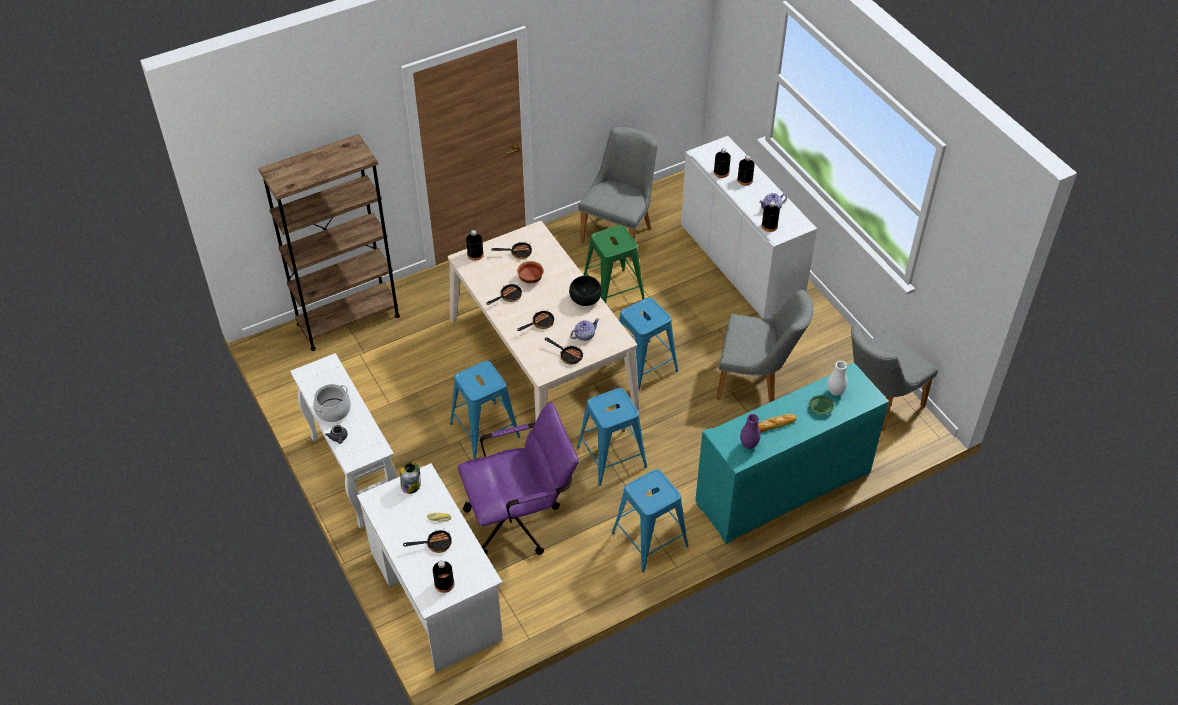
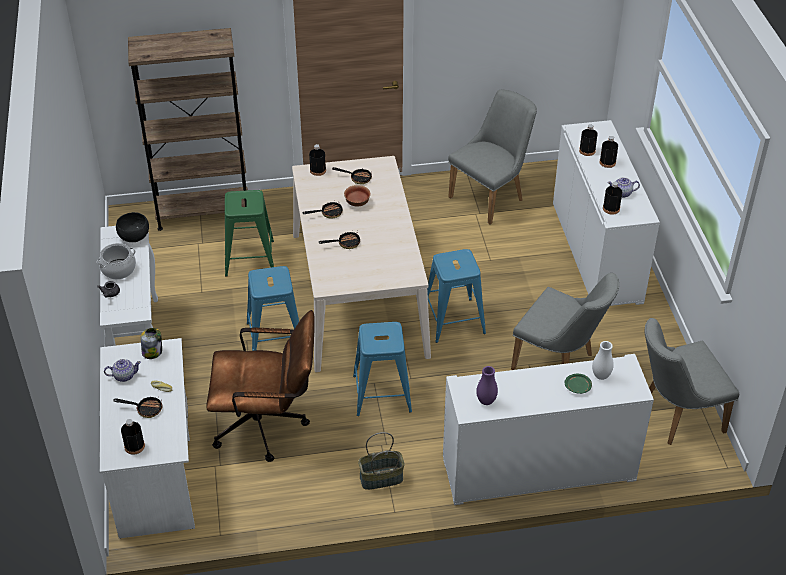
camera: 20 degrees right, 5 degrees down
(521, 519) = (268, 425): purple office chair -> brown office chair
(568, 355) = (357, 277): frying pan -> none
(584, 335) = (381, 264): teapot -> teapot (124, 376)
(585, 299) = (399, 233): black bowl -> black bowl (134, 236)
(612, 291) = (457, 247): green stool -> green stool (249, 258)
(649, 539) = (381, 479): blue stool -> basket
(775, 424) = (522, 389): bread -> none
(783, 487) = (538, 469): turquoise cabinet -> white cabinet

